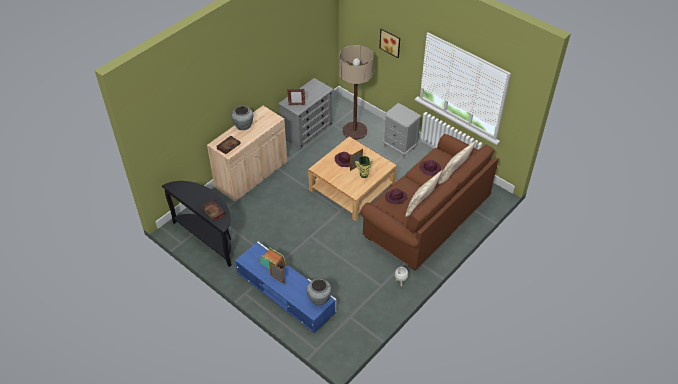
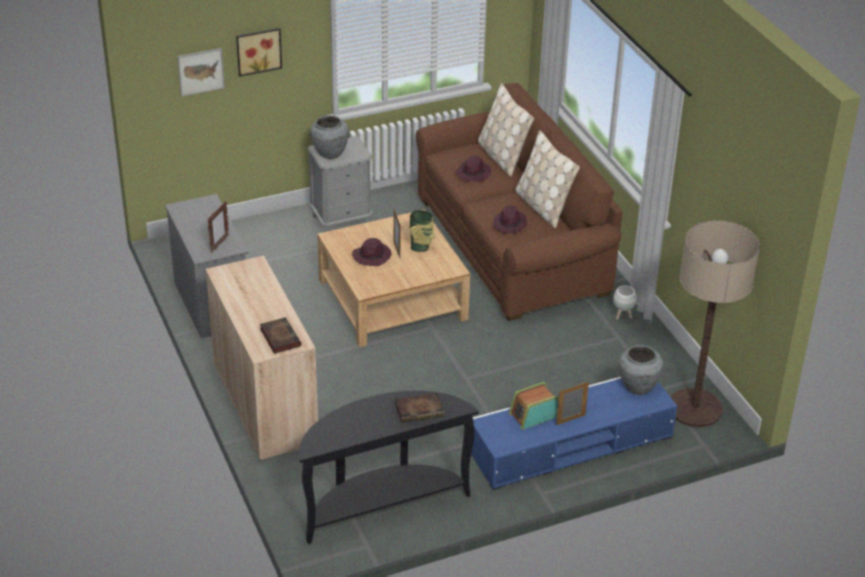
camera: 65 degrees left, 10 degrees down
(243, 126) = (241, 305): grey vase -> grey vase (329, 152)
(354, 131) = (261, 252): floor lamp -> floor lamp (695, 408)
(365, 34) = (200, 71): none -> picture

